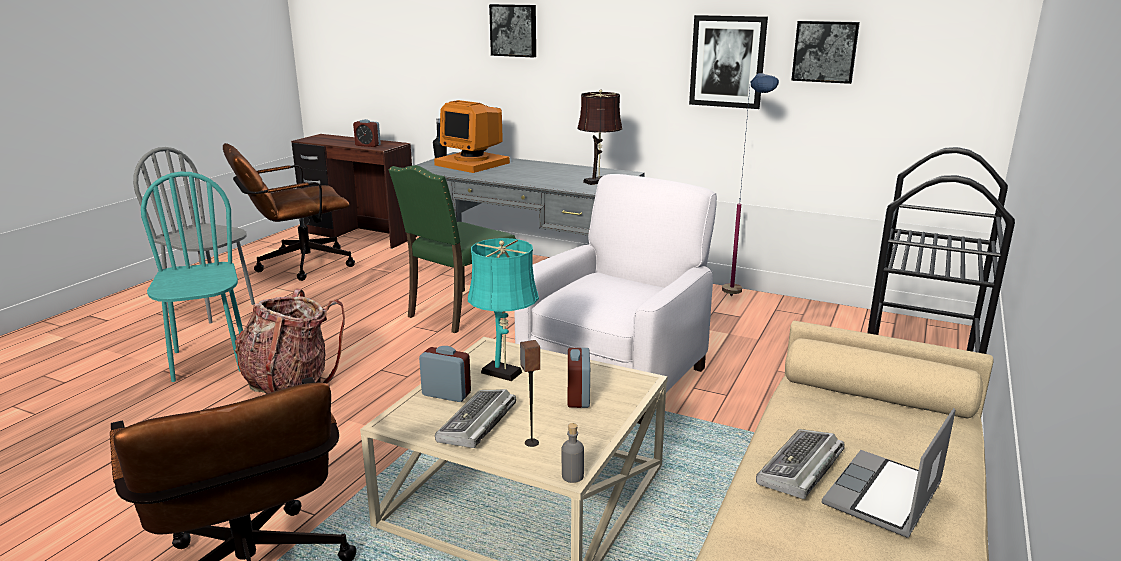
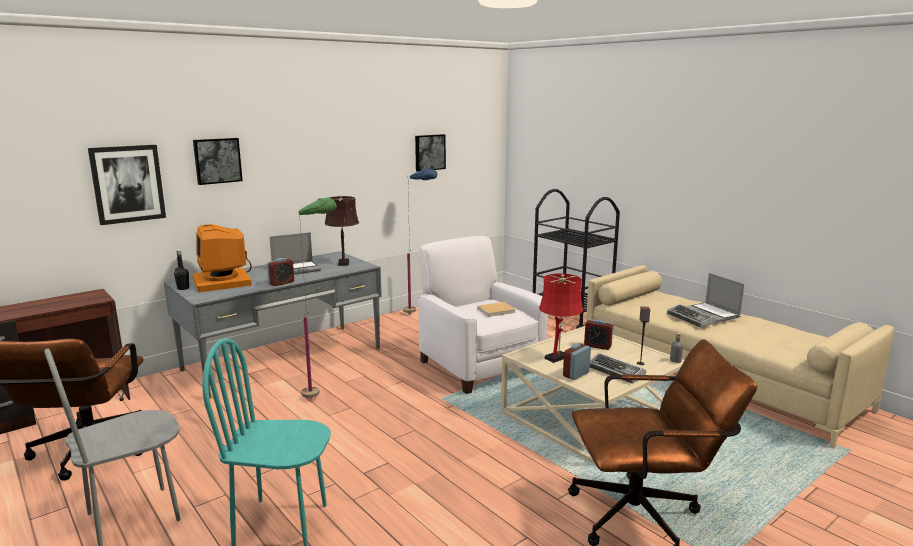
camera: 65 degrees left, 5 degrees down
(291, 384) = (380, 481): backpack -> none
(368, 145) = (73, 302): alarm clock -> alarm clock (281, 283)
(458, 311) = (324, 394): green chair -> green floor lamp
(473, 163) = (223, 282): monitor -> monitor turned 90 degrees clockwise
(505, 373) = (558, 357): turquoise table lamp -> red table lamp
(545, 173) = (296, 269): none -> laptop
(615, 298) = (497, 310): none -> beige book
(727, 61) = (380, 165): picture -> picture (128, 184)

